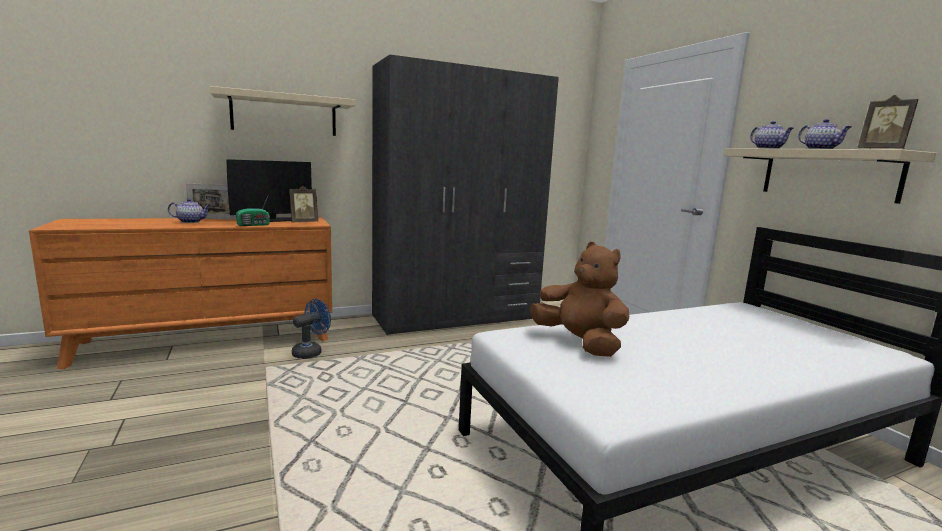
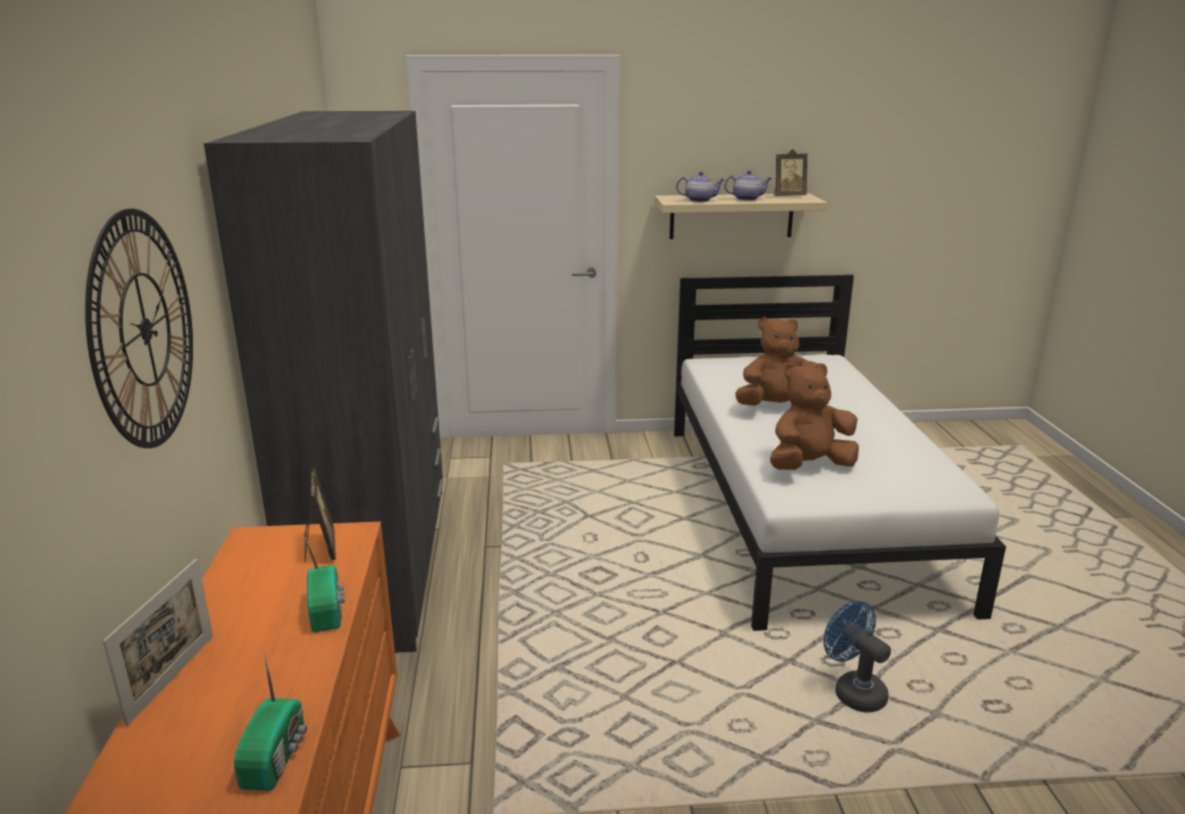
camera: 70 degrees left, 10 degrees up
(160, 226) = (277, 755): none -> radio
(191, 222) = (217, 711): teapot -> none
(272, 220) = (257, 588): monitor -> none
(284, 115) = (144, 329): beige shelf -> wall clock
(311, 352) = (446, 754): blue fan -> blue fan (853, 691)
(691, 330) = (777, 407): none -> brown plush toy

